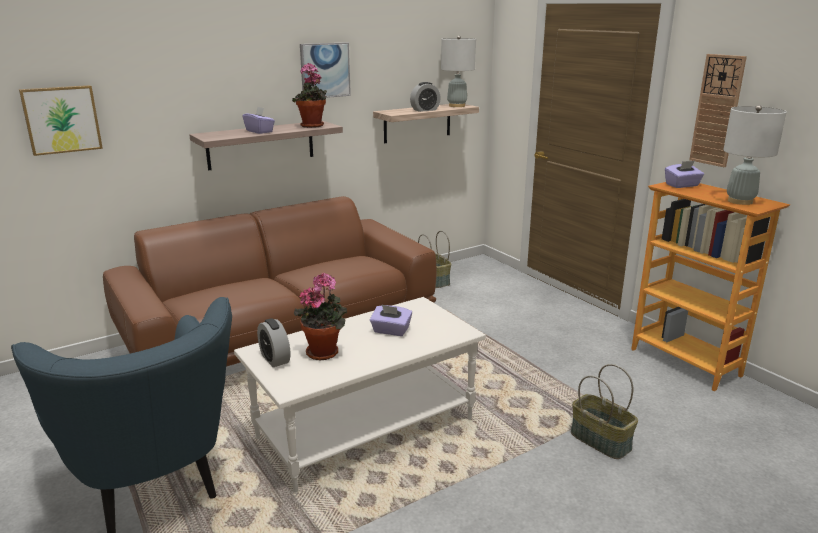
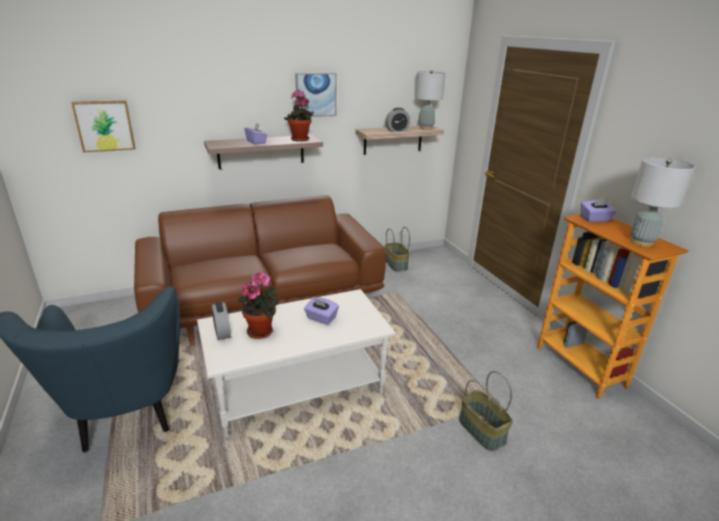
camera: 10 degrees right, 5 degrees up
(717, 110) = (636, 156): wall clock -> none

